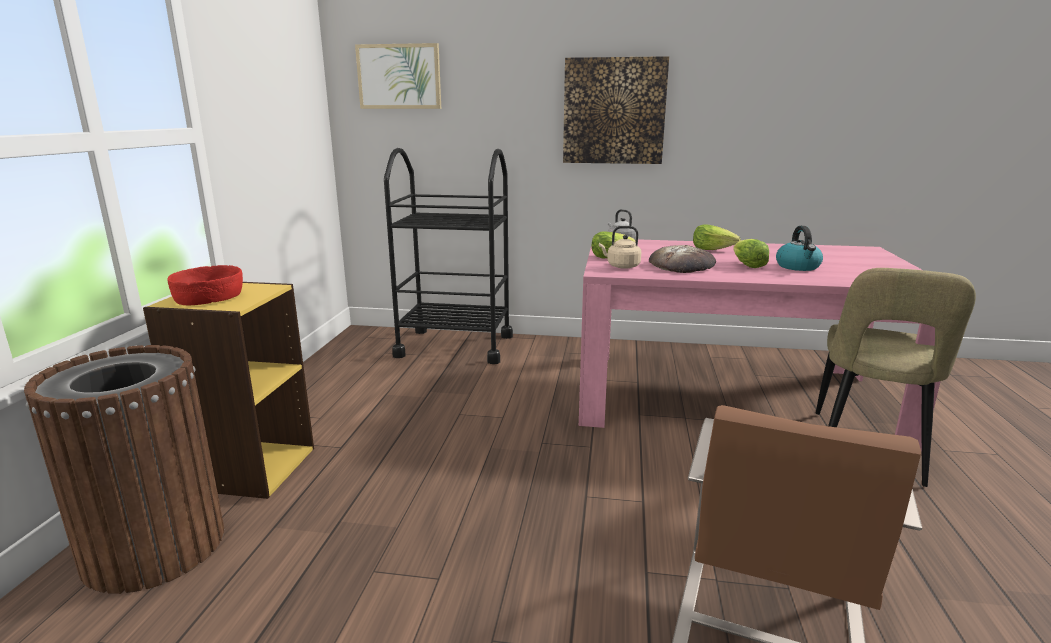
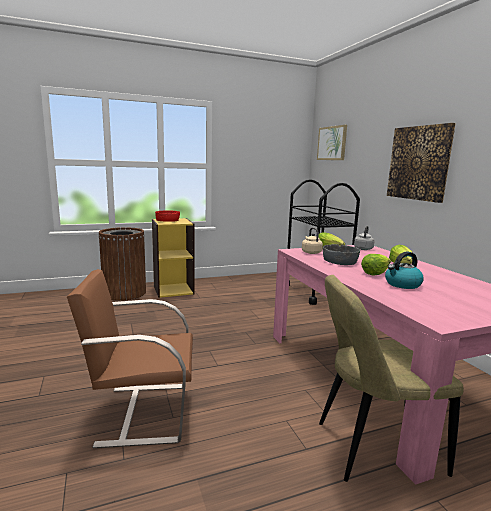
camera: 60 degrees right, 5 degrees down
(682, 265) = (340, 261): bread -> grey bowl

